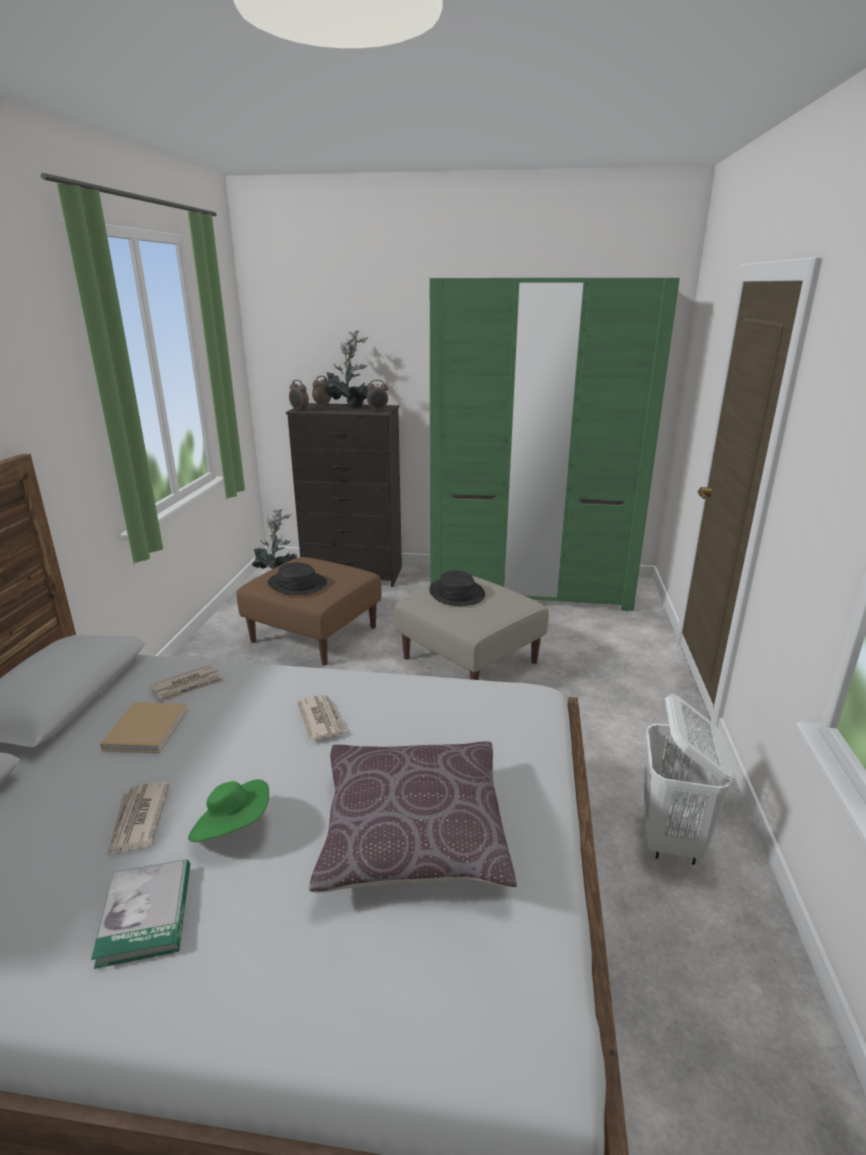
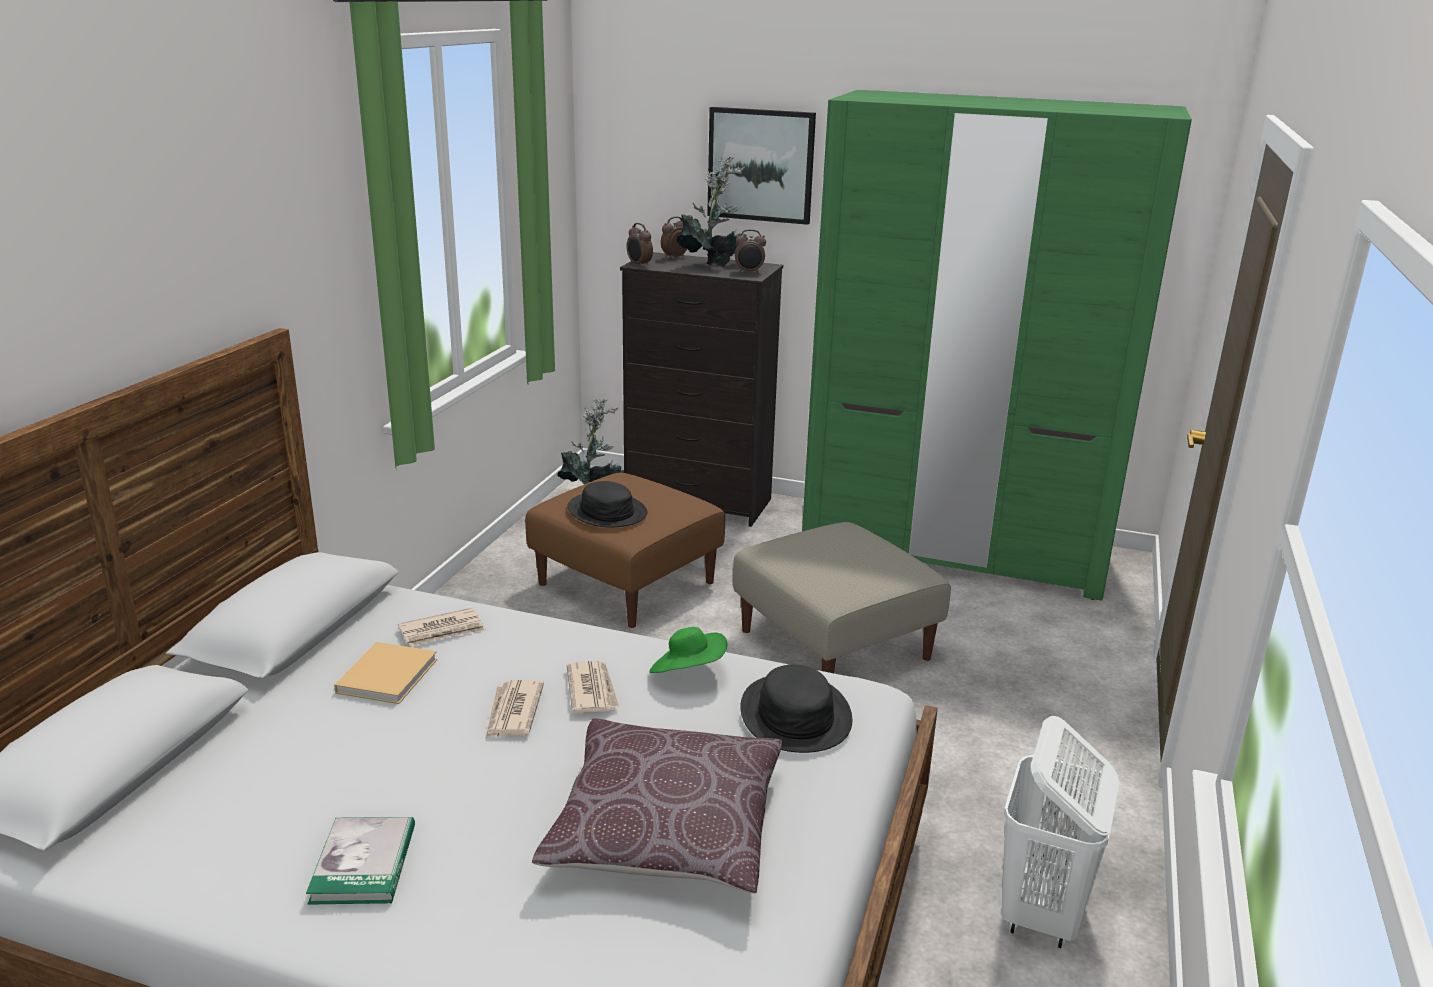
camera: 10 degrees right, 0 degrees up
(138, 820) = (366, 772): newspaper -> newspaper (513, 712)
(233, 827) = (466, 794): green hat -> green hat (688, 672)
(378, 336) = (761, 165): none -> picture
(456, 593) = (822, 548): black hat -> black hat (795, 715)

